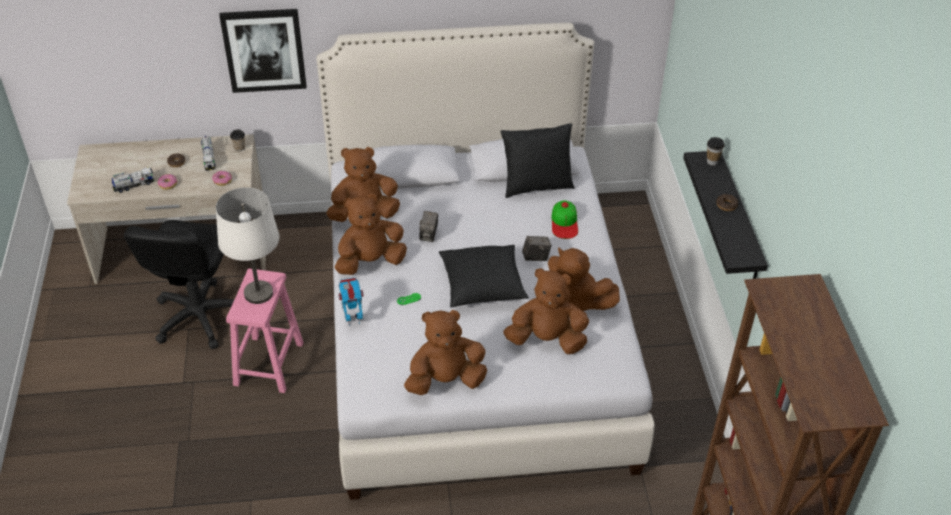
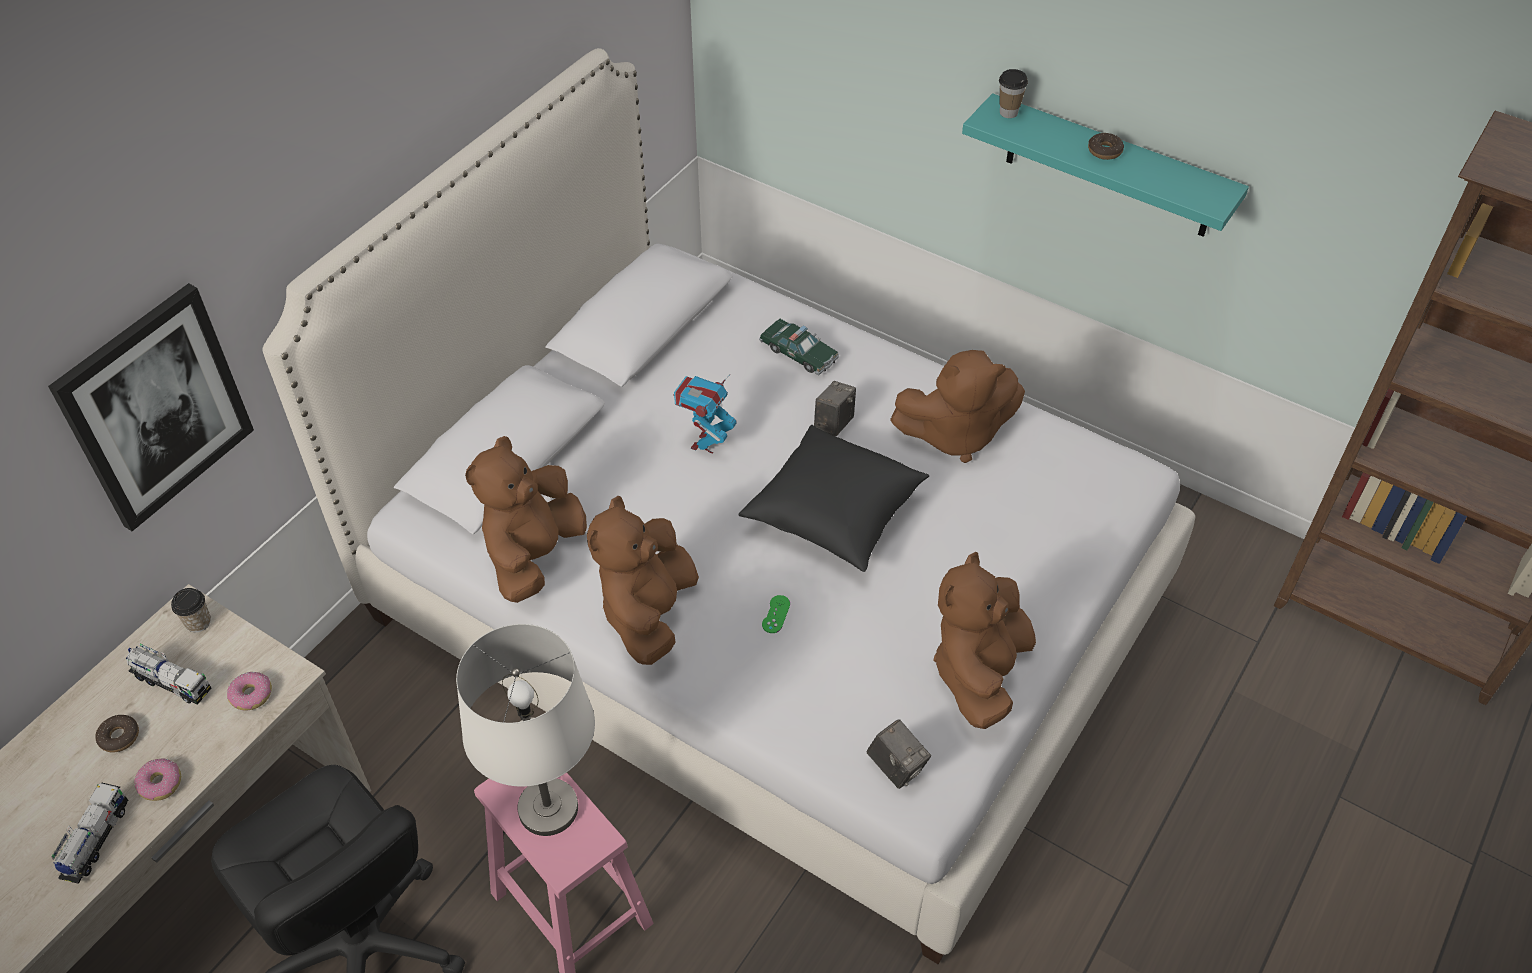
camera: 50 degrees left, 5 degrees up
(353, 319) = (750, 711): toy robot -> toy robot (706, 443)
(429, 235) = (667, 509): camera -> camera (896, 767)
(536, 186) = (697, 335): black pillow -> none
(547, 340) = (1000, 511): brown plush toy -> none
(564, 223) = (798, 353): cap -> toy car
(739, 221) = (1109, 168): black shelf -> turquoise shelf

